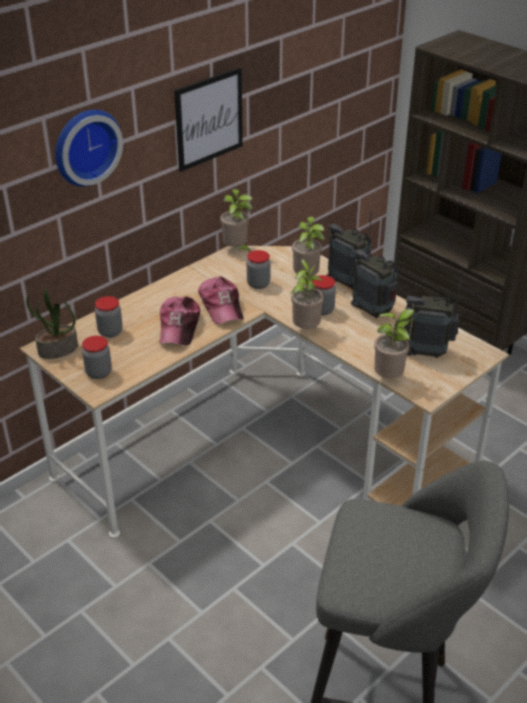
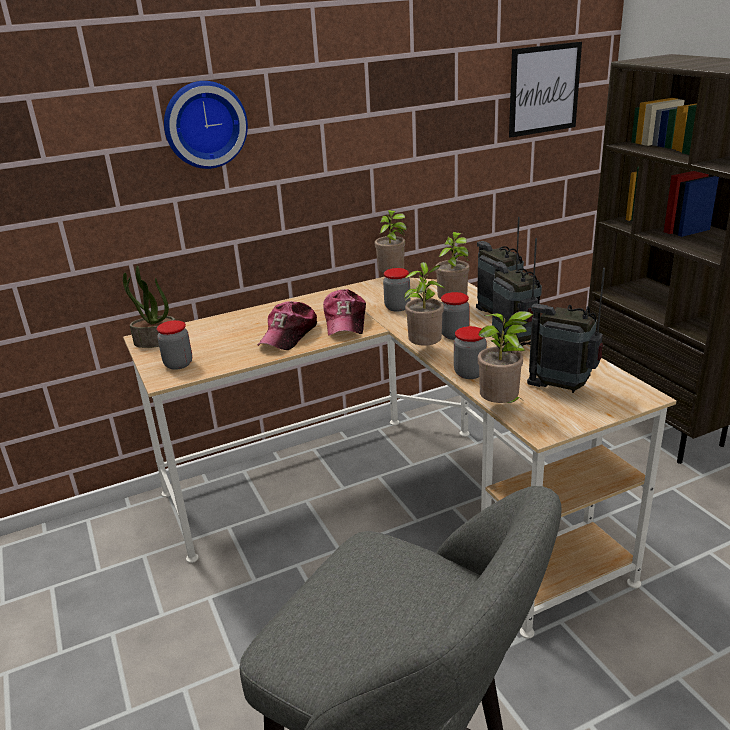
camera: 20 degrees right, 10 degrees down
(110, 332) = (217, 332): jar -> jar (469, 373)
(209, 119) = (362, 125): picture -> picture (544, 89)

